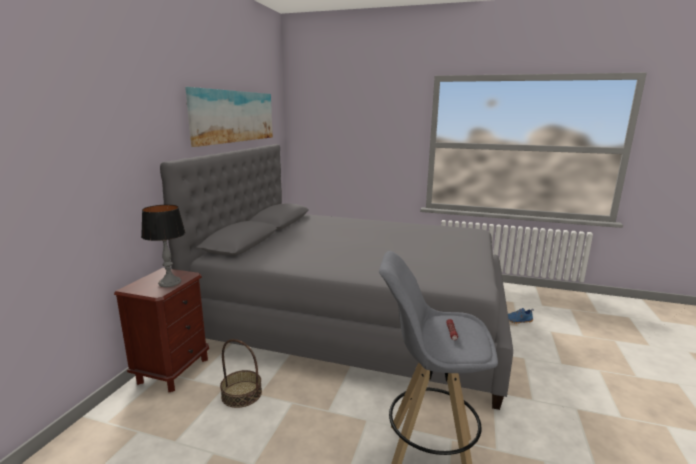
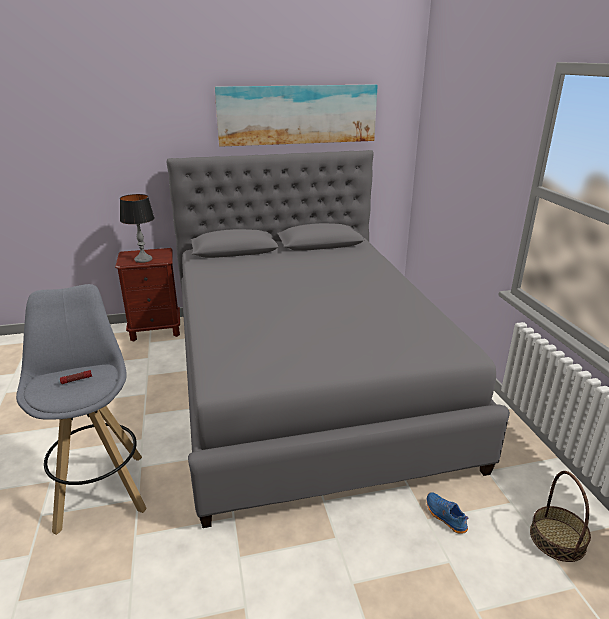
camera: 60 degrees right, 10 degrees up
(241, 394) = (144, 368): basket -> basket (557, 539)

